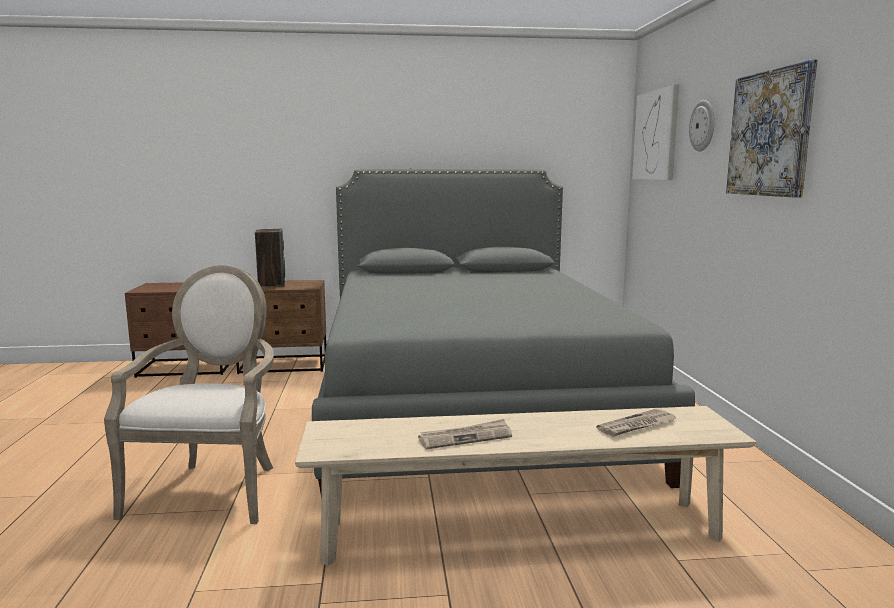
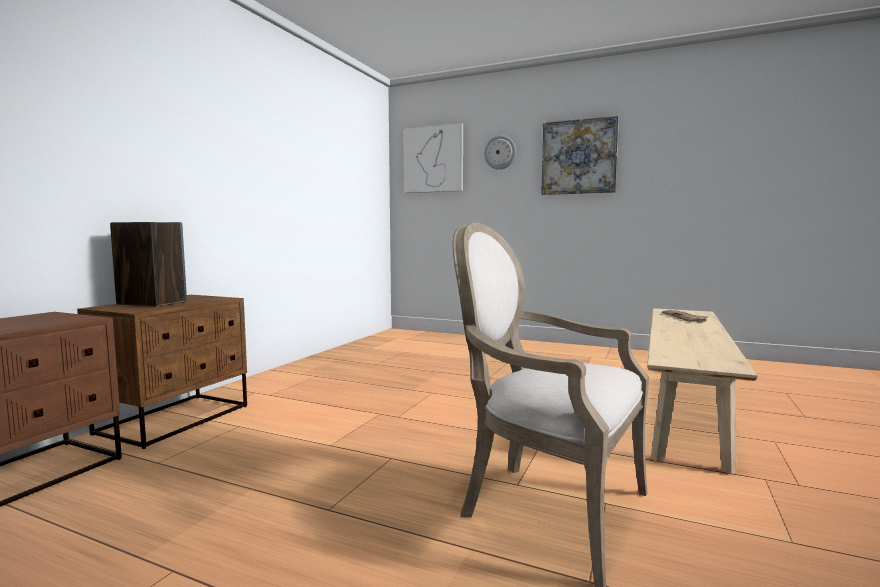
camera: 60 degrees left, 5 degrees down
(466, 437) = (701, 339): newspaper -> none
(471, 405) = (446, 377): grey bed -> none

